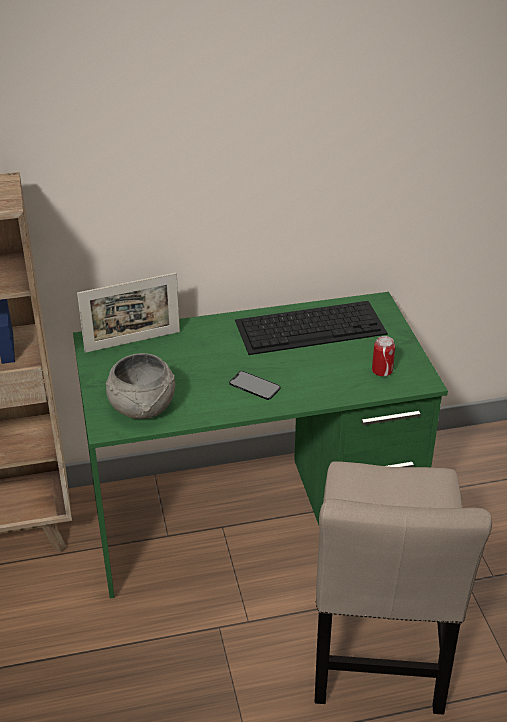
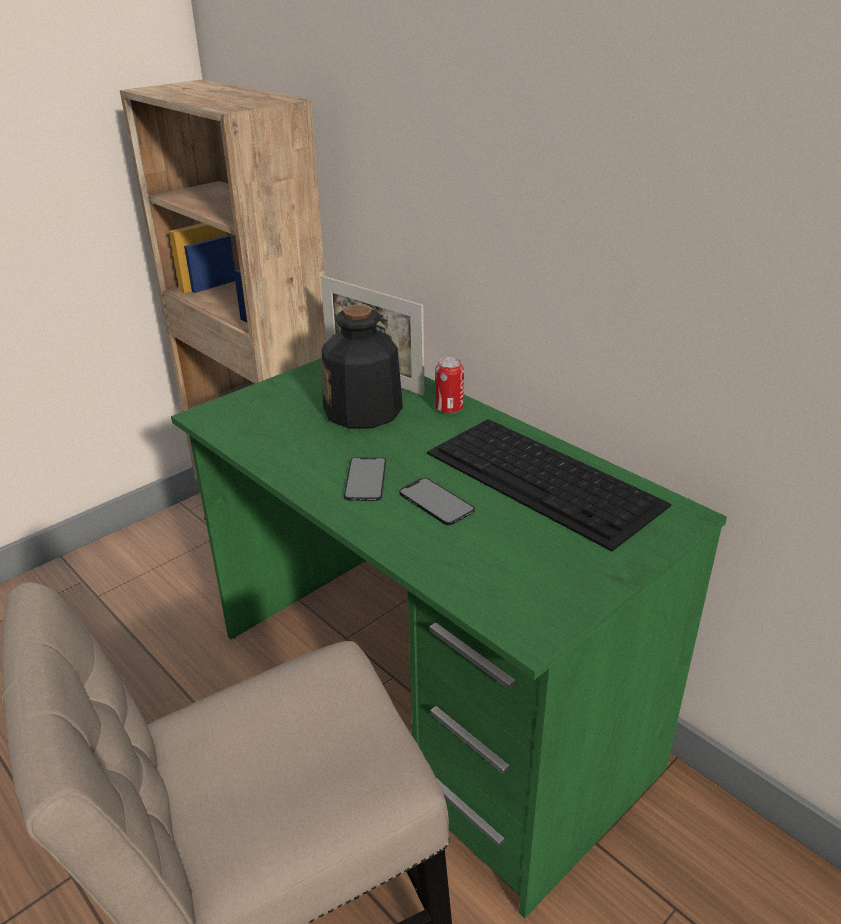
camera: 60 degrees right, 5 degrees down
(142, 408) = (256, 423): grey bowl -> none
(174, 360) = (363, 411): none -> bottle
(300, 369) = (436, 502): none -> phone
(382, 371) = (509, 577): can -> can (449, 408)

